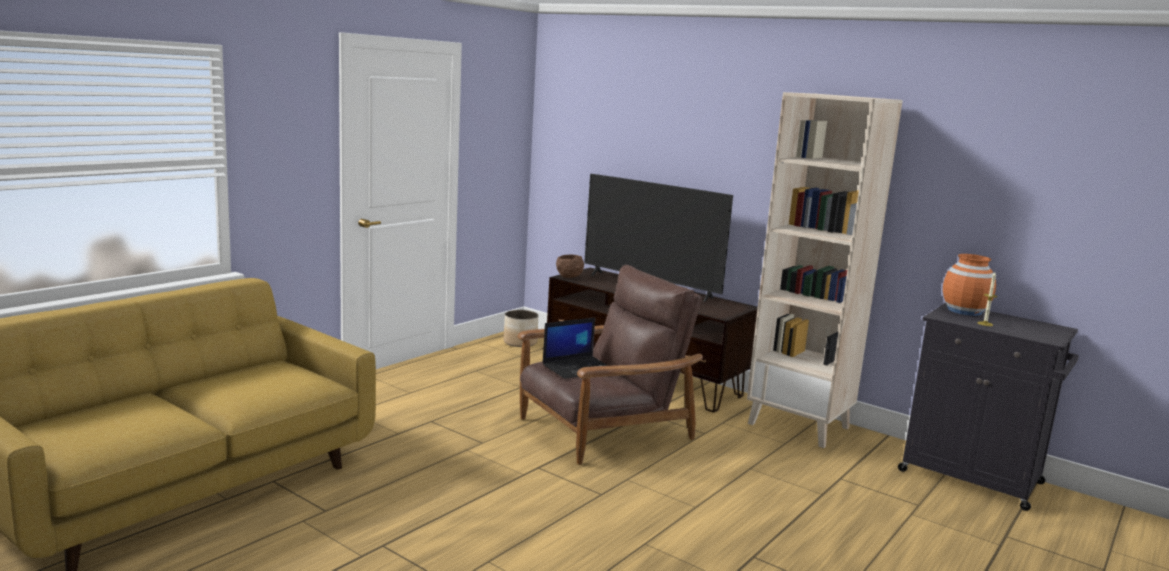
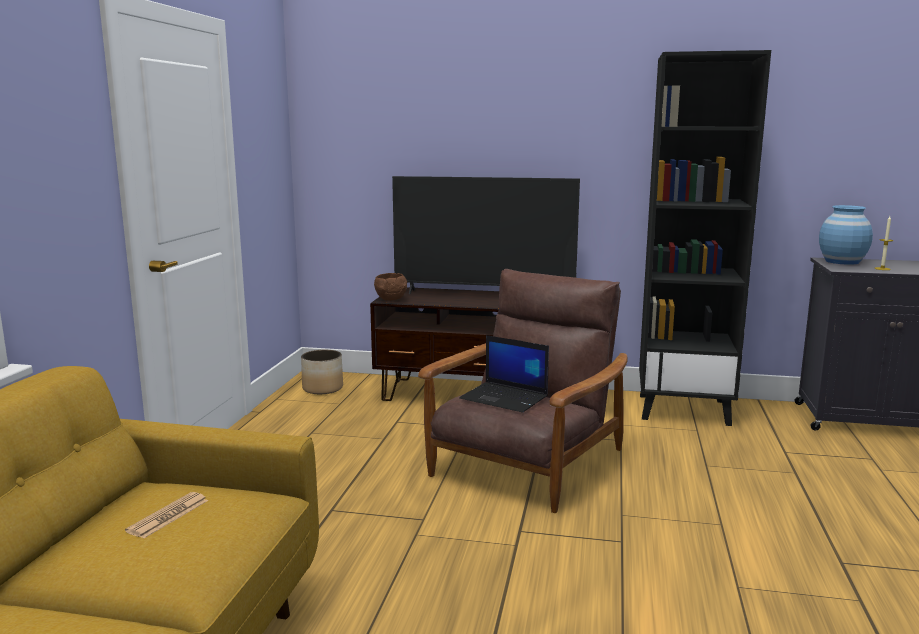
camera: 25 degrees left, 0 degrees up
(267, 378) = (168, 516): none -> newspaper
(578, 368) = (505, 398): laptop -> laptop turned 90 degrees clockwise
(799, 426) = (684, 409): beige bookcase -> black bookcase
(964, 311) = (842, 261): orange vase -> blue vase

